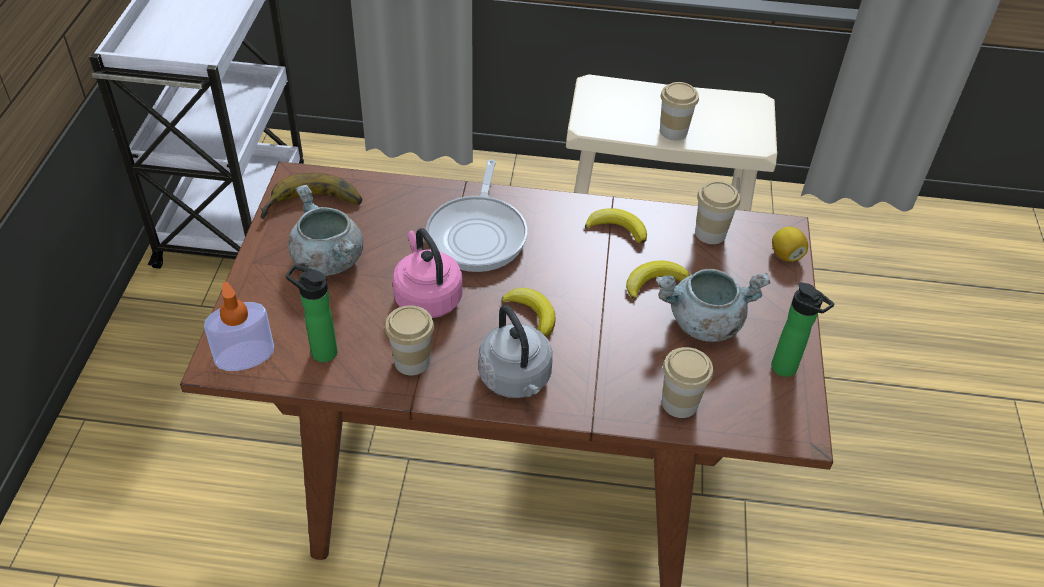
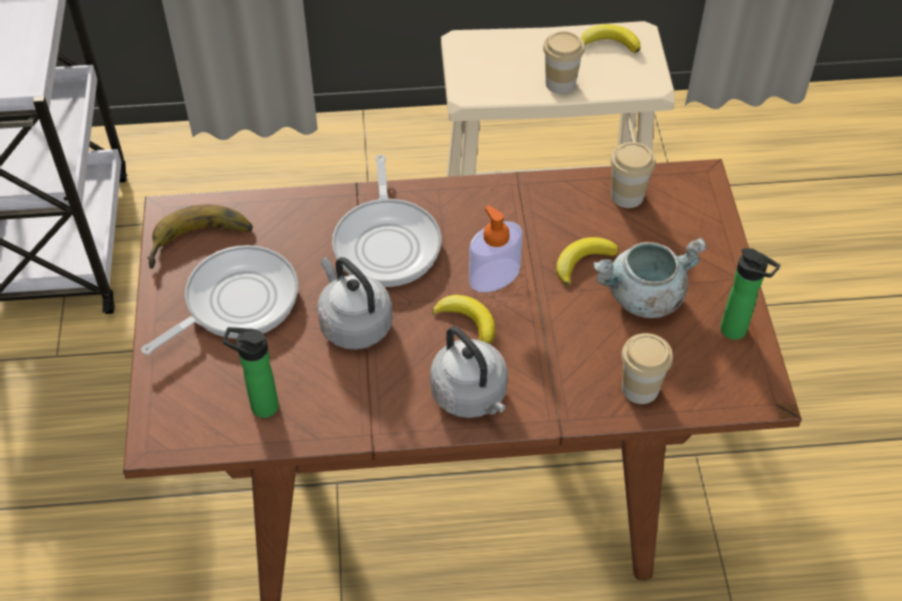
camera: 10 degrees left, 5 degrees up
(245, 356) = (182, 427): soap dispenser -> soap dispenser (494, 275)
(327, 260) = (236, 302): grey cooking pot -> frying pan
(412, 361) = (359, 398): cup -> none
(427, 297) = (353, 323): pink kettle -> grey kettle
(617, 228) = (530, 208): banana -> banana (609, 43)
(786, 255) = (709, 206): lemon -> none

